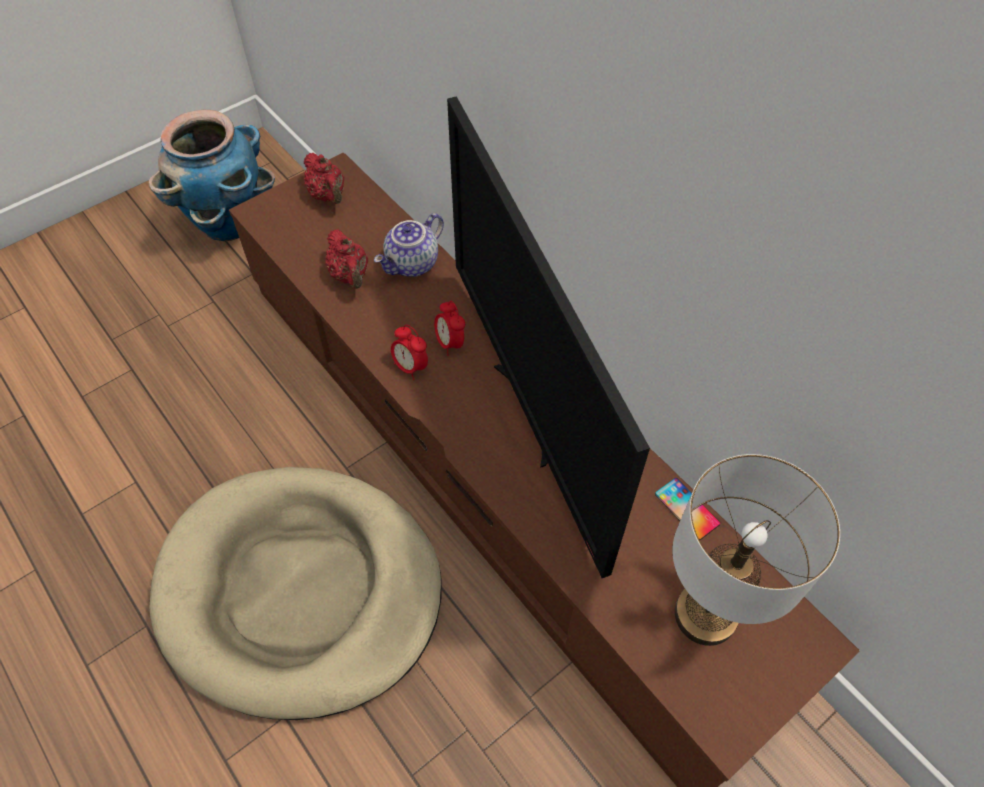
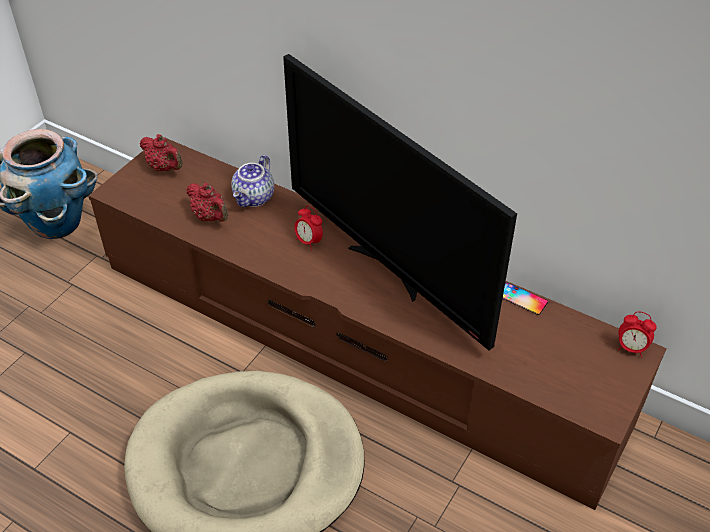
camera: 20 degrees left, 10 degrees down
(410, 367) = (287, 264): alarm clock -> alarm clock (631, 348)
(705, 616) = (563, 357): table lamp -> none

